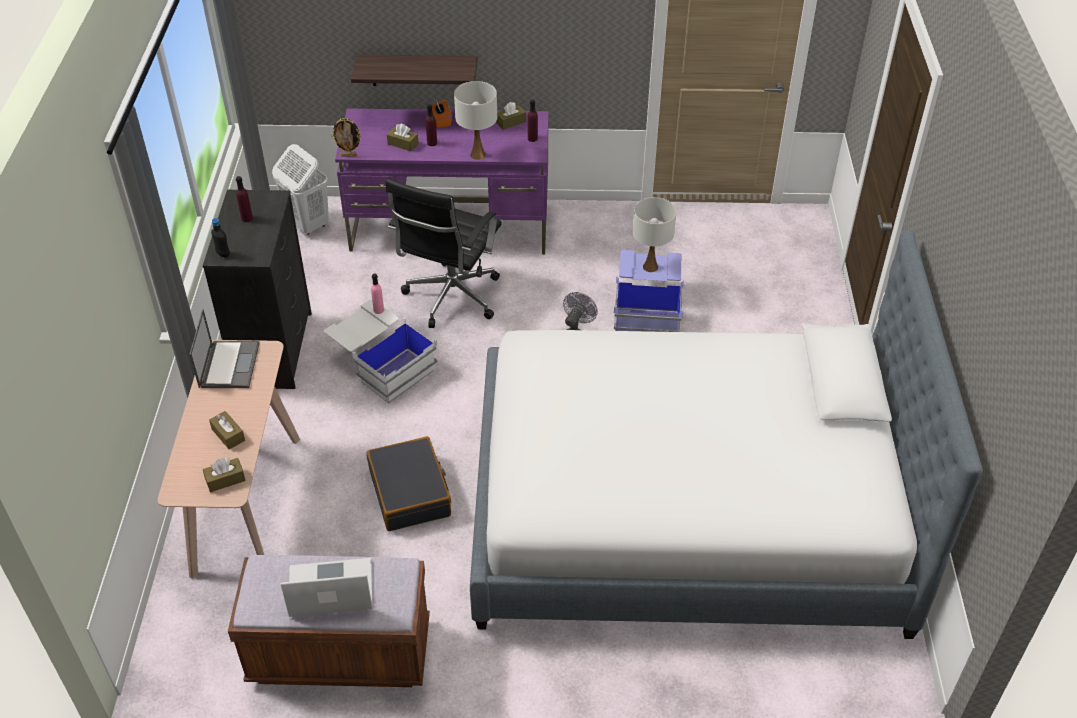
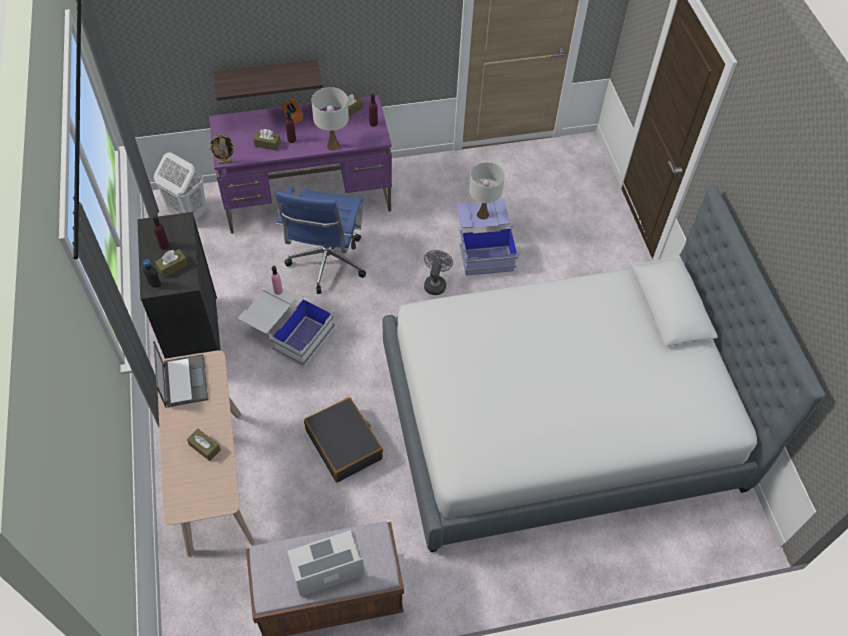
camera: 15 degrees left, 10 degrees up
(225, 480) = (215, 490): brown tissue box -> brown tissue box (172, 266)
(450, 299) = (326, 264): black office chair -> blue office chair

